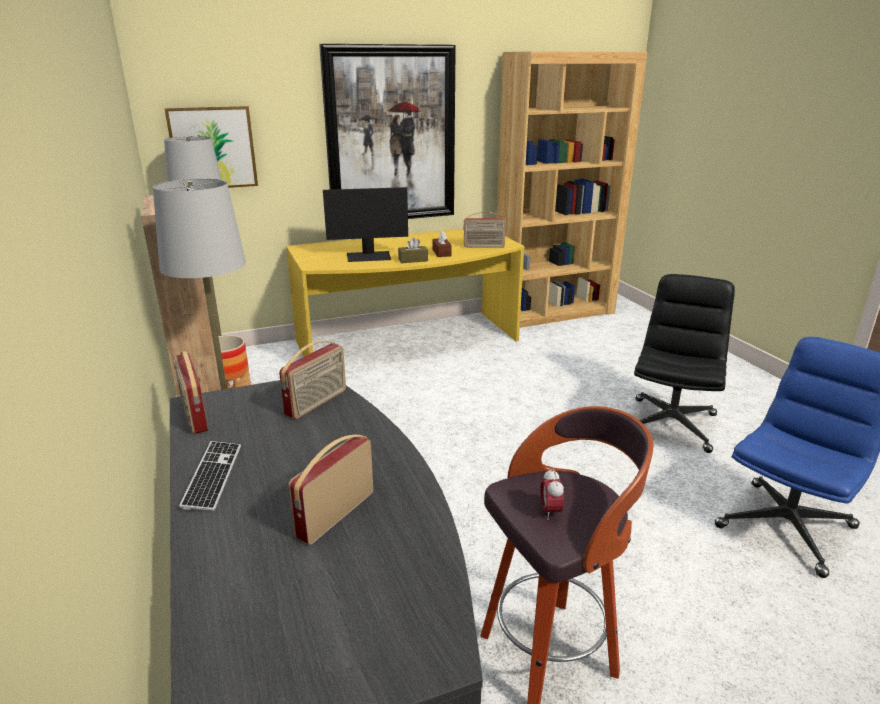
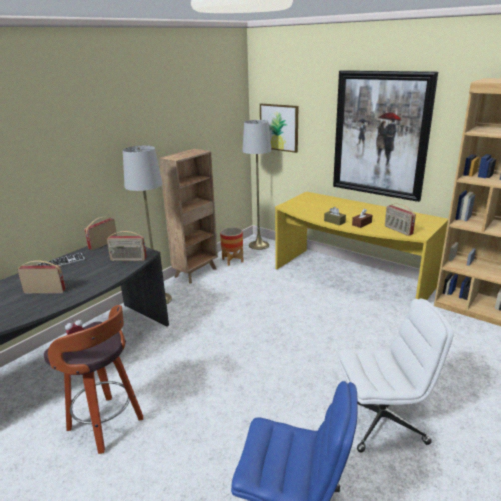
camera: 60 degrees right, 0 degrees up
(369, 256) = (321, 211): monitor -> none
(670, 424) = (382, 420): black office chair -> white office chair

